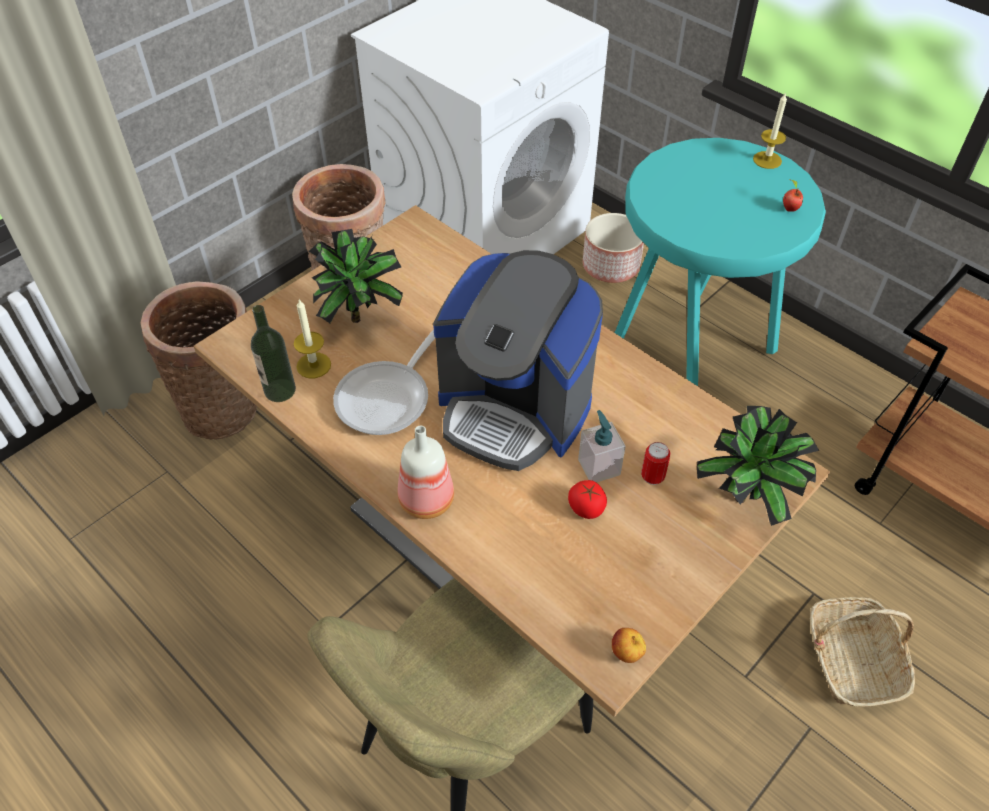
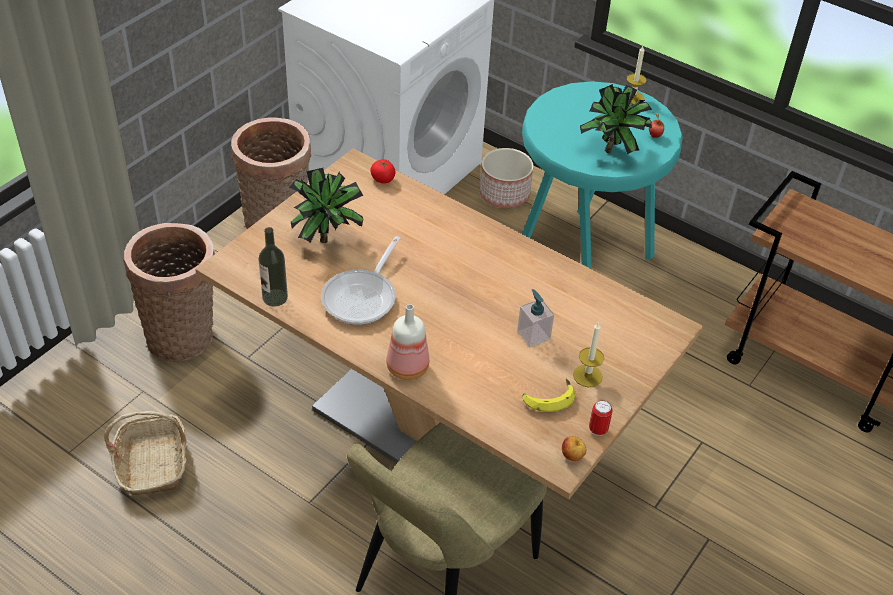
camera: 10 degrees left, 5 degrees down
(313, 365) = (297, 277): candle -> candle (587, 376)
(514, 409) = (462, 299): coffee machine -> none
(586, 508) = (528, 364): tomato -> tomato (383, 179)
(605, 560) = (548, 398): none -> banana
(652, 477) = (574, 339): can -> can (598, 429)
(748, 500) = (646, 349): potted plant -> potted plant (613, 151)
(851, 660) = (735, 487): basket -> basket (153, 463)

